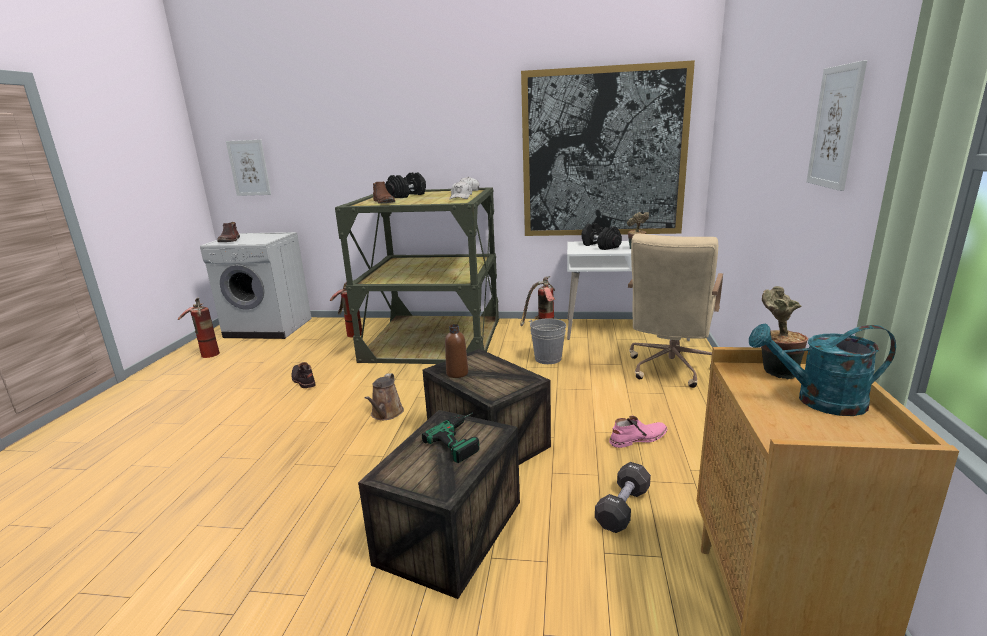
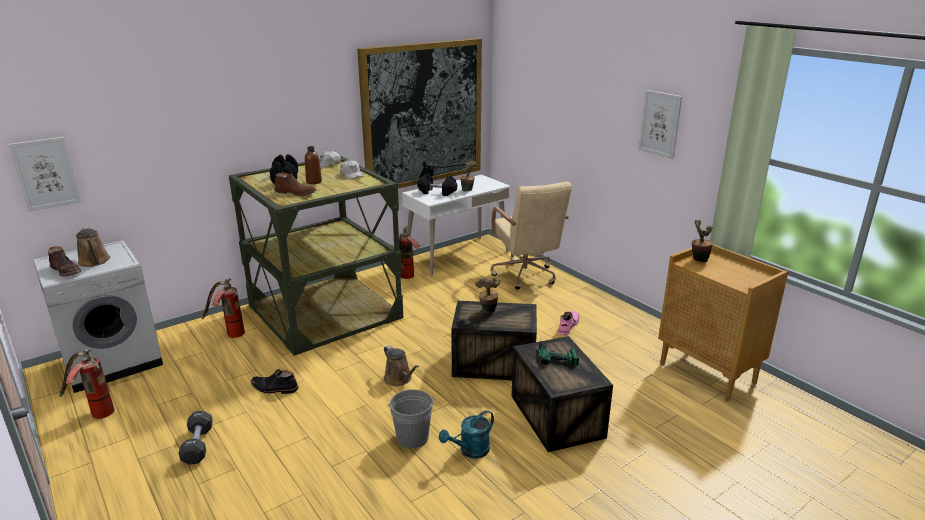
camera: 45 degrees left, 5 degrees up
(253, 239) = (94, 262): none -> brown watering can
(457, 373) = (479, 321): brown bottle -> brown bottle (314, 182)
(485, 368) = (488, 311): none -> potted plant
(548, 358) = (441, 295): grey bucket -> grey bucket (412, 437)
(623, 508) = (610, 363): black dumbbell -> black dumbbell (198, 445)
(818, 401) = (728, 268): turquoise watering can -> turquoise watering can (470, 451)

